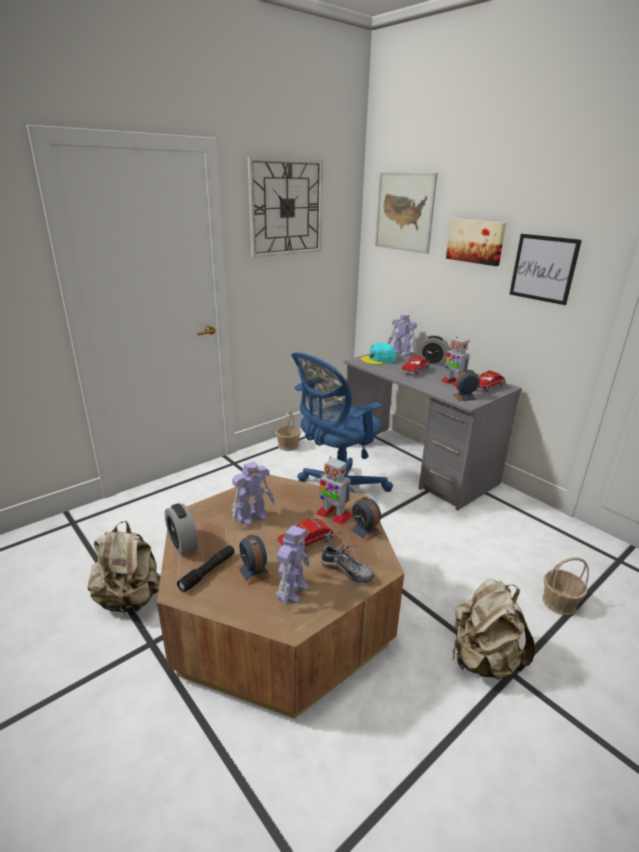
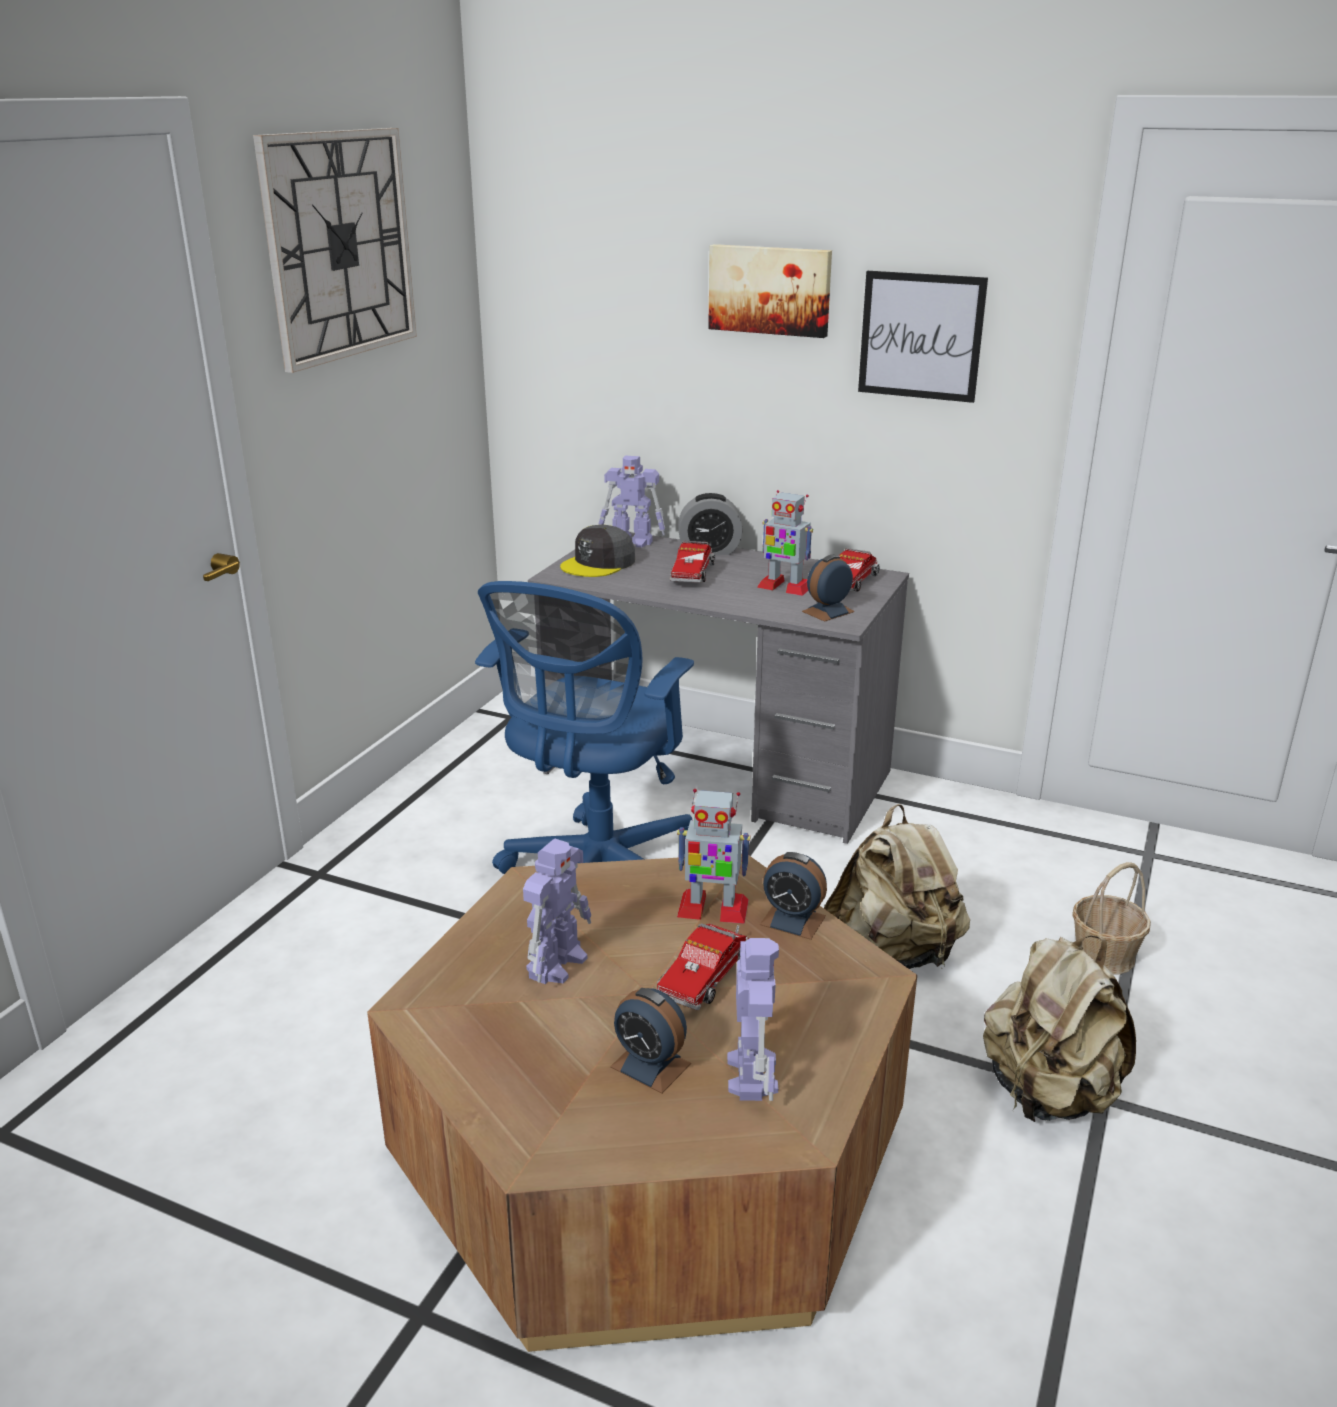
camera: 25 degrees left, 0 degrees up
(130, 600) = (300, 1248): beige backpack -> beige backpack (892, 954)
(183, 544) = (457, 1063): alarm clock -> none
(208, 572) = (560, 1099): black flashlight -> none
(288, 445) = (419, 801): basket -> none
(346, 571) = (818, 1004): shoe -> none
(378, 359) = (599, 564): turquoise cap -> grey cap
(404, 212) = (590, 234): picture -> none

